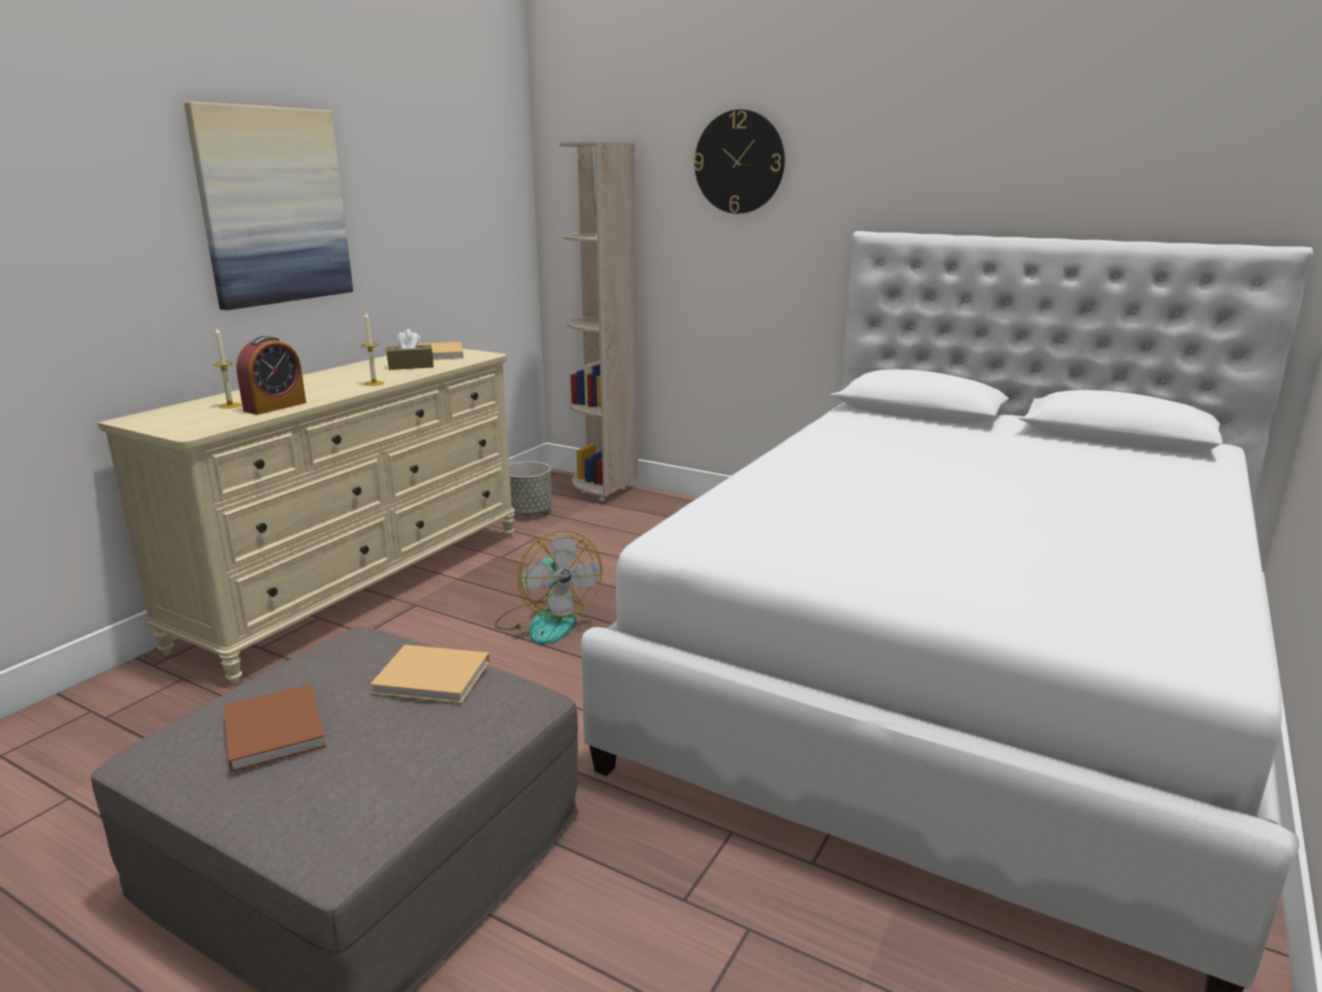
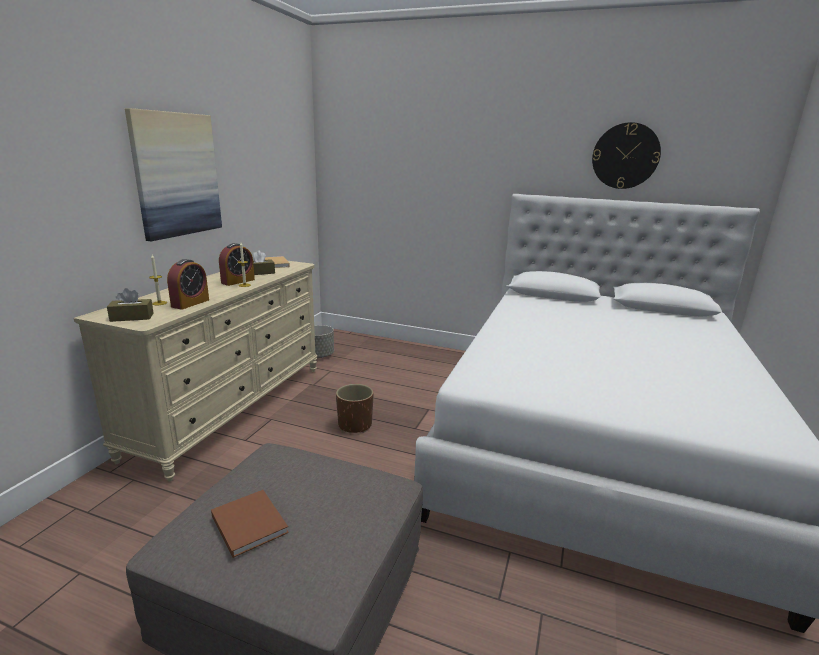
camera: 10 degrees left, 0 degrees up
(178, 423) = (132, 317): none -> brown tissue box
(367, 378) = (238, 281): none -> alarm clock
(435, 678) = (337, 477): beige book -> none
(547, 621) = (355, 425): fan -> brown planter
(600, 490) = (357, 340): beige bookcase -> none
(739, 162) = (444, 152): wall clock -> wall clock (625, 156)

